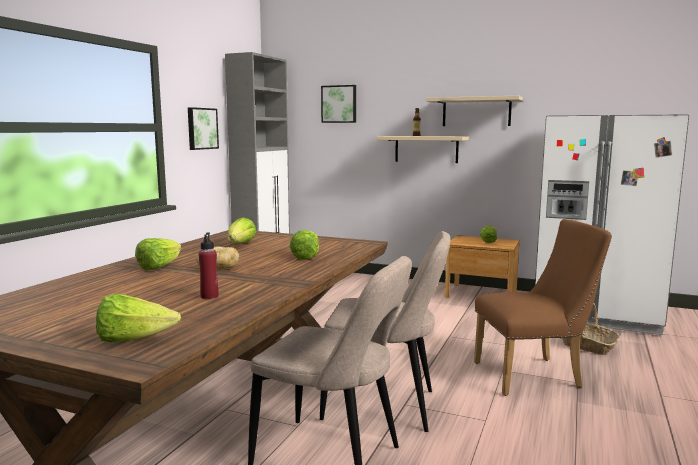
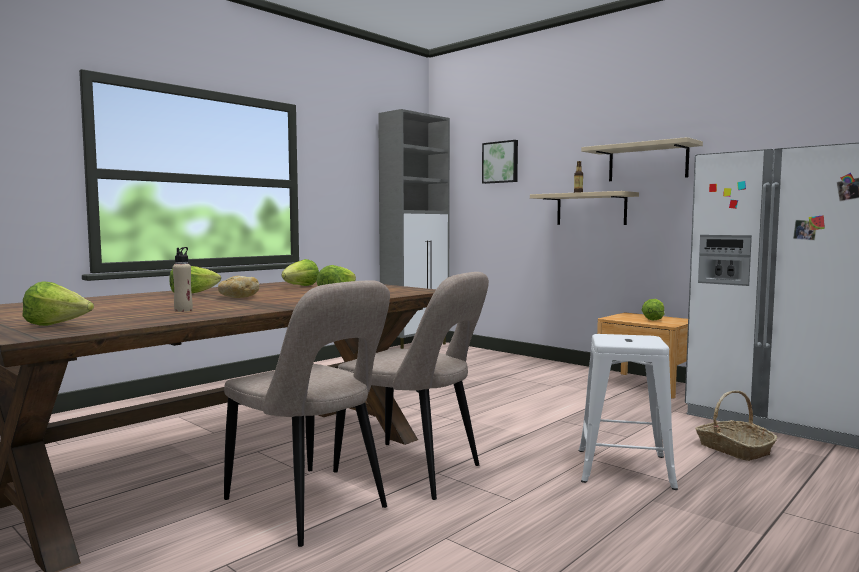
camera: 20 degrees right, 5 degrees down
(201, 128) = (346, 188): picture -> none
(209, 296) = (183, 310): red bottle -> beige bottle
(534, 375) = (624, 468): brown chair -> white stool

